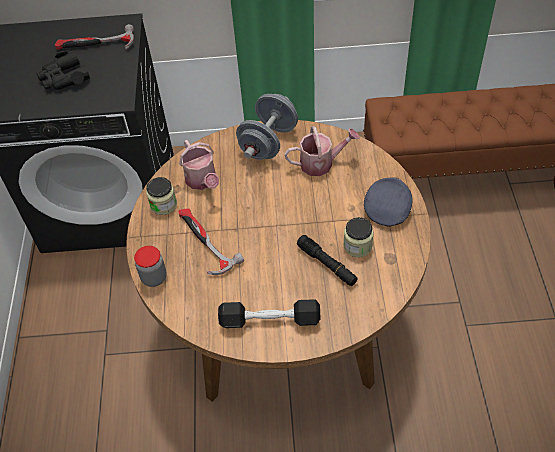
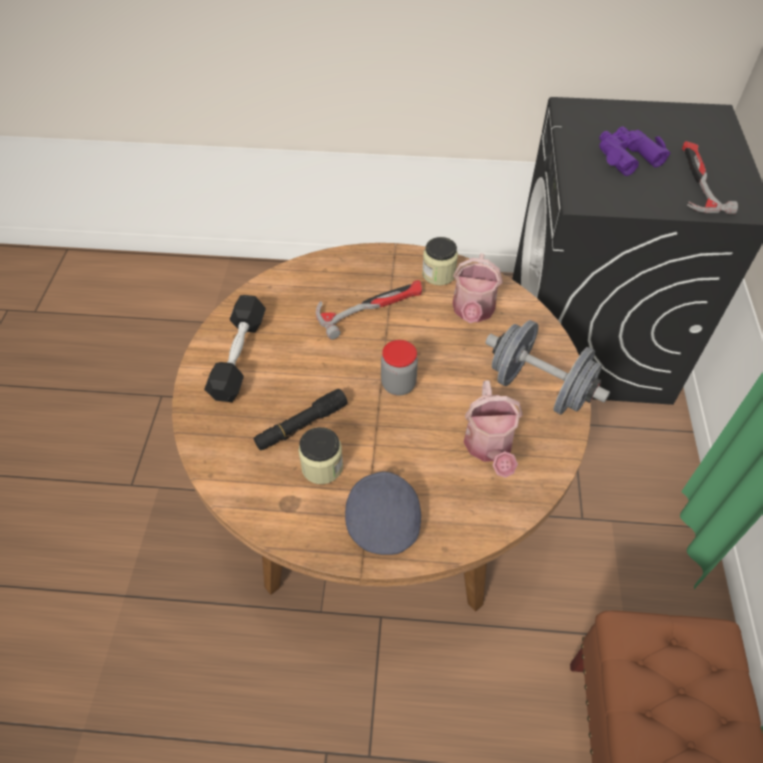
camera: 95 degrees right, 0 degrees up
(64, 78) = (626, 156): black binoculars -> purple binoculars
(154, 278) = (332, 262): jar -> jar (398, 384)
(202, 181) = (472, 311): watering can -> watering can turned 60 degrees counterclockwise
(387, 208) = (382, 520): grey cap -> grey cap turned 120 degrees counterclockwise

